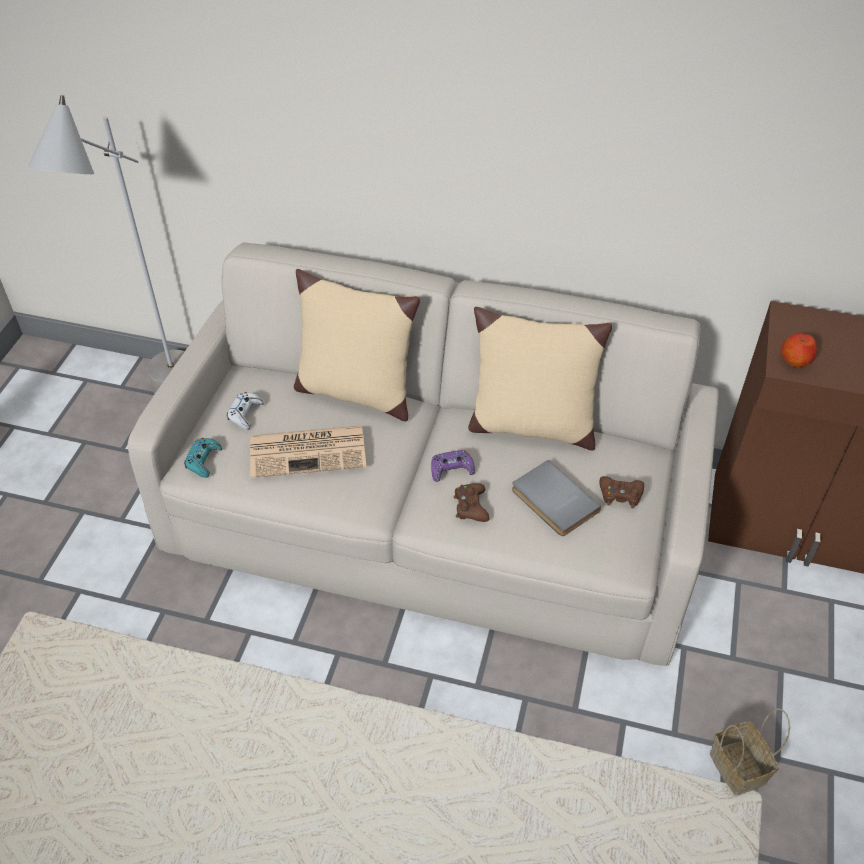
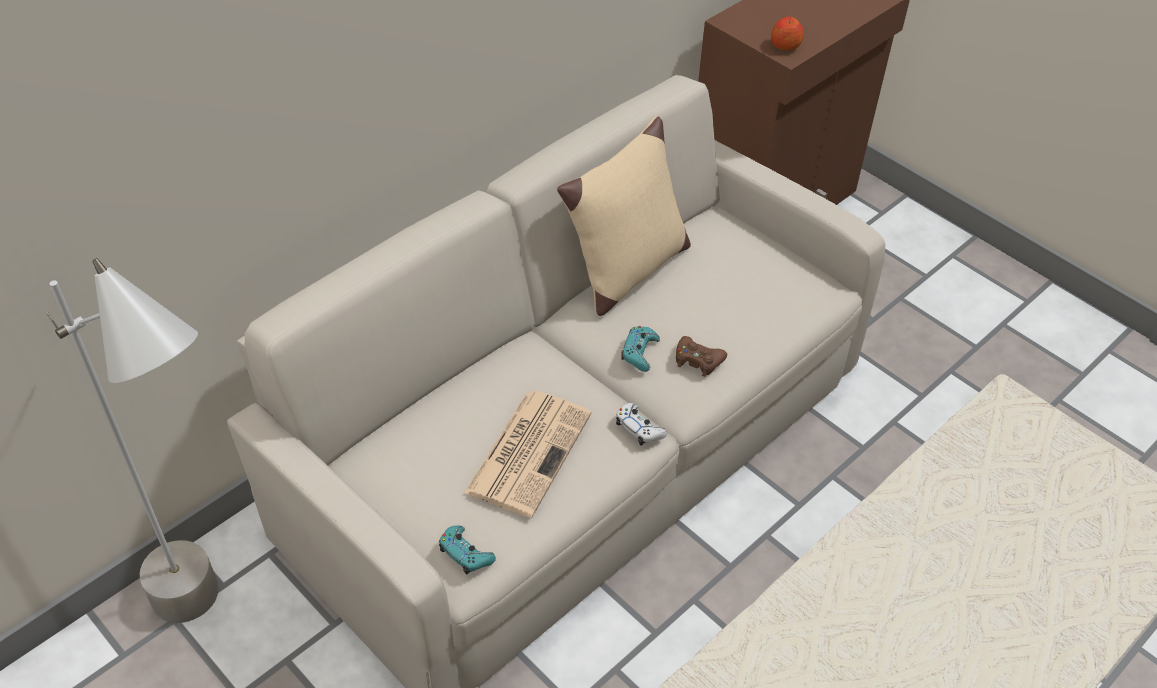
camera: 60 degrees left, 0 degrees up
(245, 414) = (424, 485): white game controller -> white game controller (639, 428)
(355, 392) = (469, 378): beige pillow -> none
(451, 469) = (639, 352): purple game controller -> turquoise game controller
(552, 501) = (732, 302): grey book -> none
(620, 495) = (755, 256): brown game controller -> none
(739, 769) = (974, 374): basket -> none

